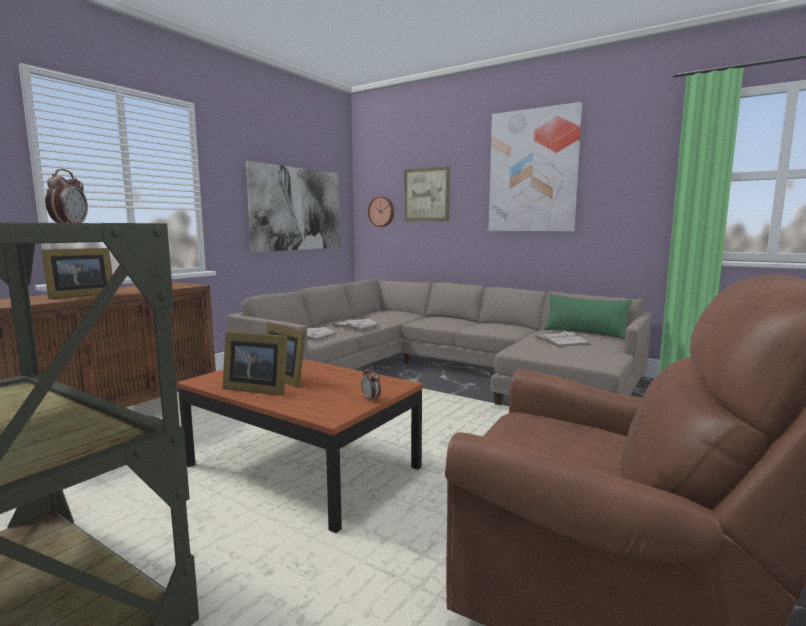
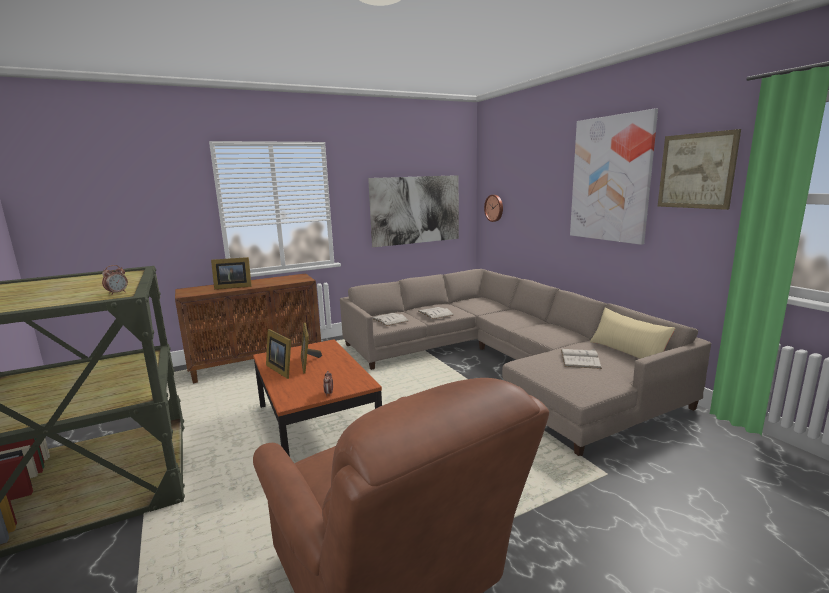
camera: 30 degrees right, 5 degrees up
(426, 194) = (526, 195): picture -> picture (696, 171)
(585, 332) = (627, 352): green pillow -> beige pillow

